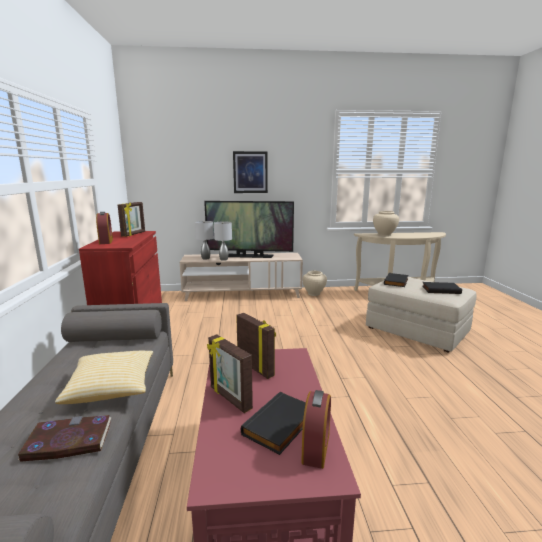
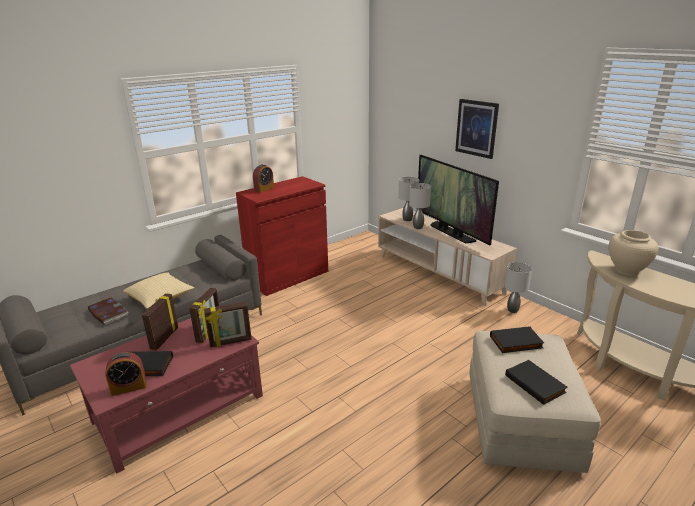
camera: 55 degrees right, 10 degrees up
(134, 234) = (300, 185): picture frame -> picture frame (230, 342)
(314, 293) = (513, 310): beige vase -> grey table lamp

